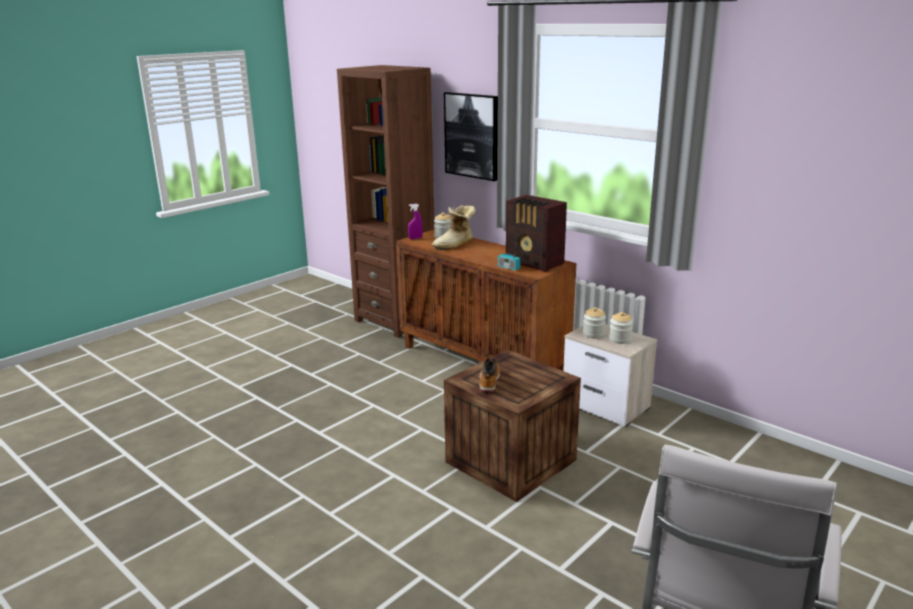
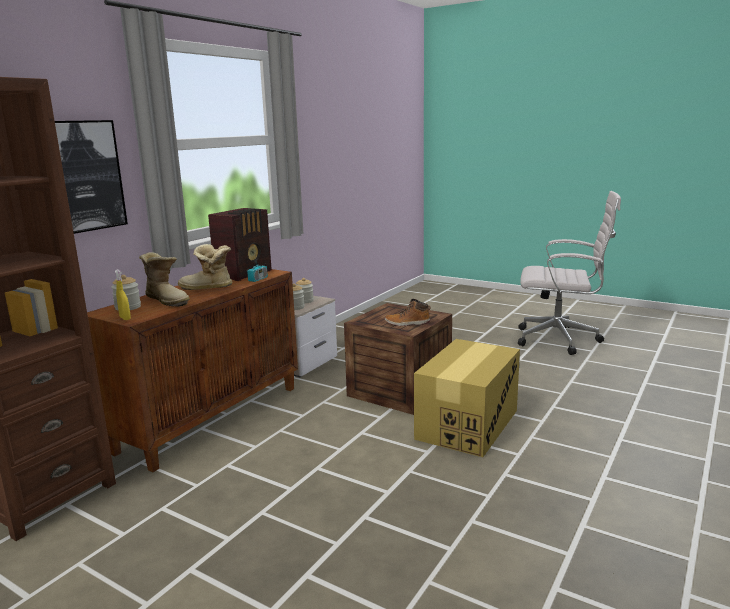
camera: 100 degrees left, 5 degrees down
(407, 493) = (467, 424): none -> cardboard box
(415, 238) = (125, 318): purple spray bottle -> yellow spray bottle
(484, 253) = (206, 288): none -> boot

